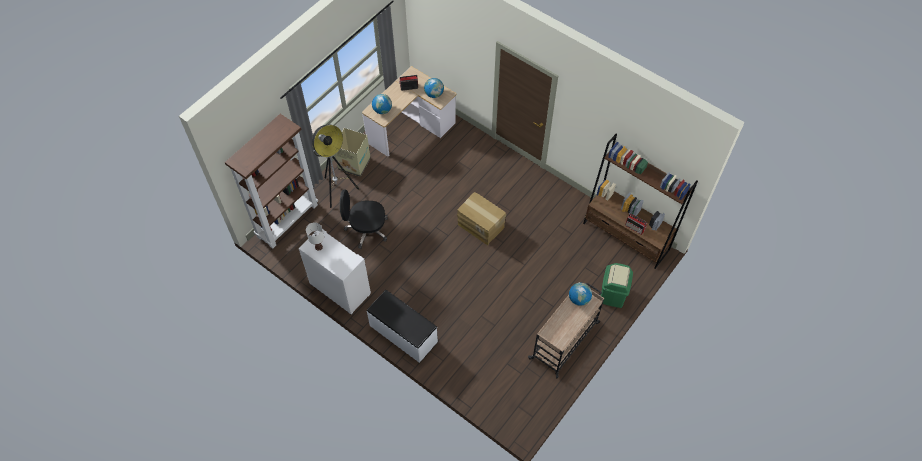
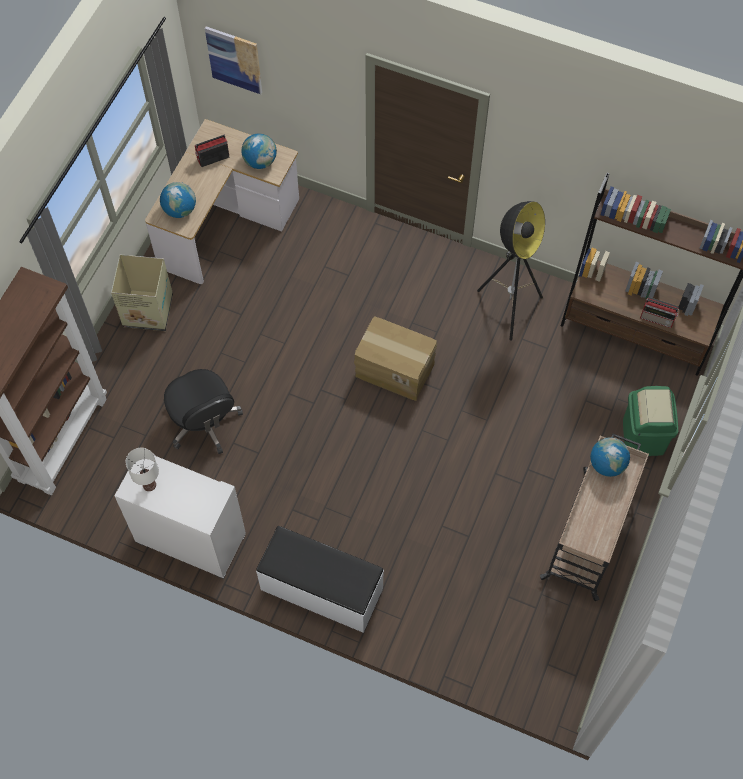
camera: 15 degrees left, 5 degrees up
(337, 190) = (133, 365): floor lamp -> floor lamp (508, 308)
(366, 229) = (204, 422): black office chair -> black office chair turned 105 degrees counterclockwise
(430, 34) = (234, 60): none -> picture

